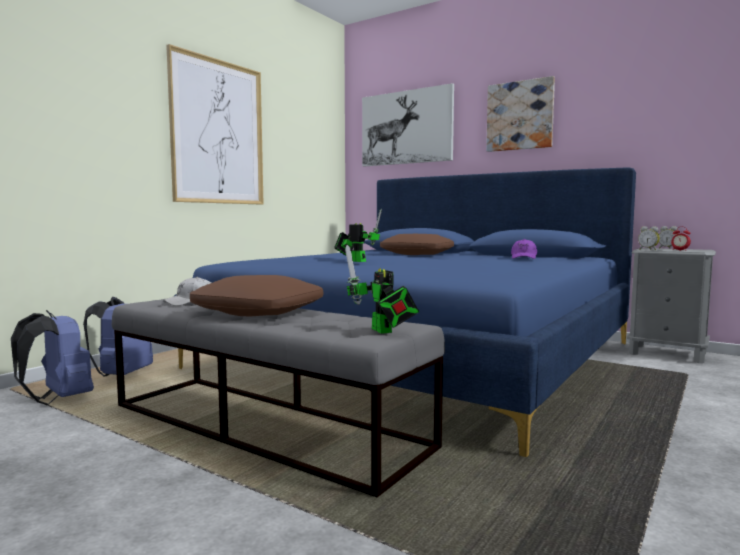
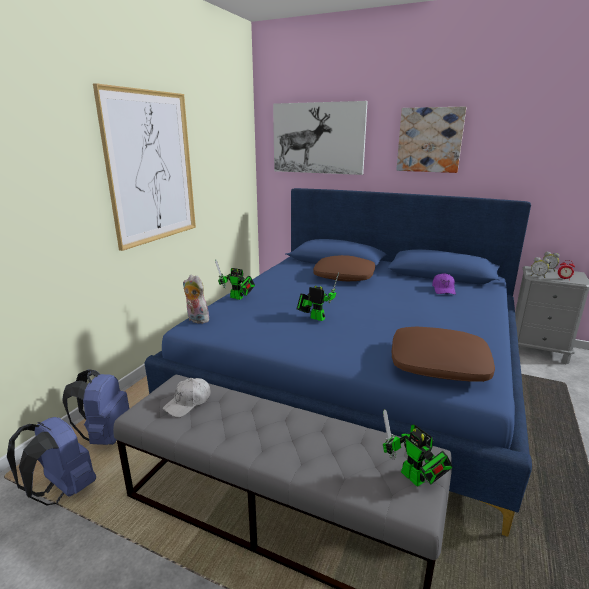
camera: 10 degrees left, 15 degrees up
(232, 261) = (196, 320): none -> plush toy
(259, 311) = (269, 426): brown pillow -> brown pillow (439, 364)
(287, 257) = (238, 298): none -> toy robot

